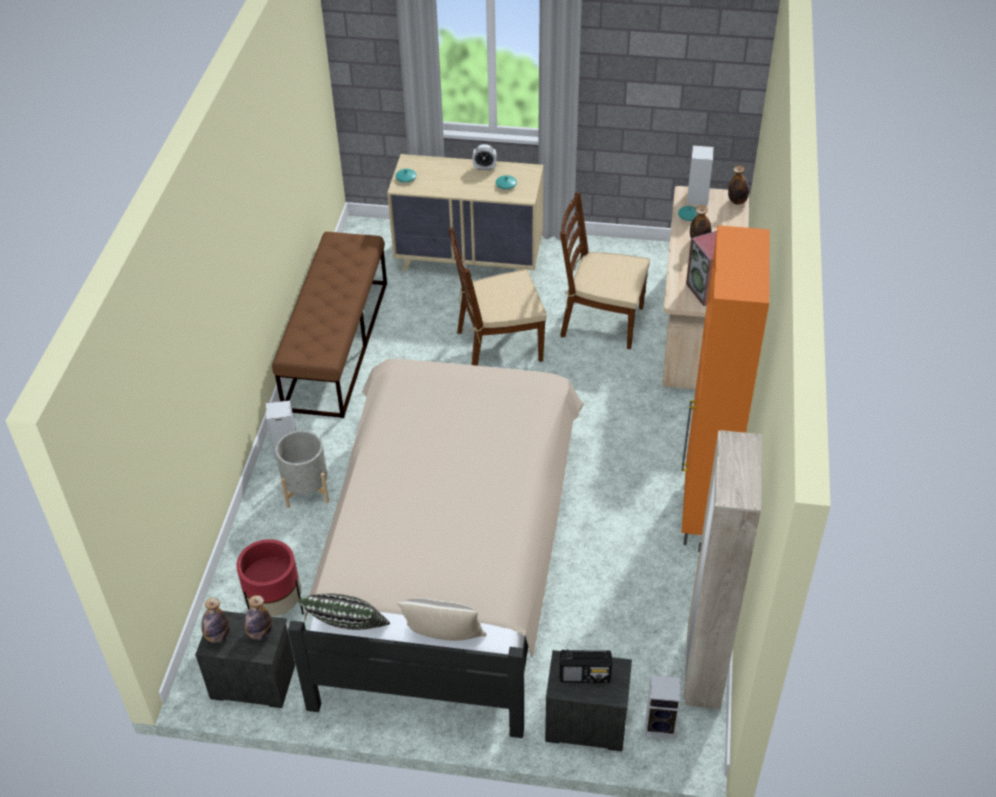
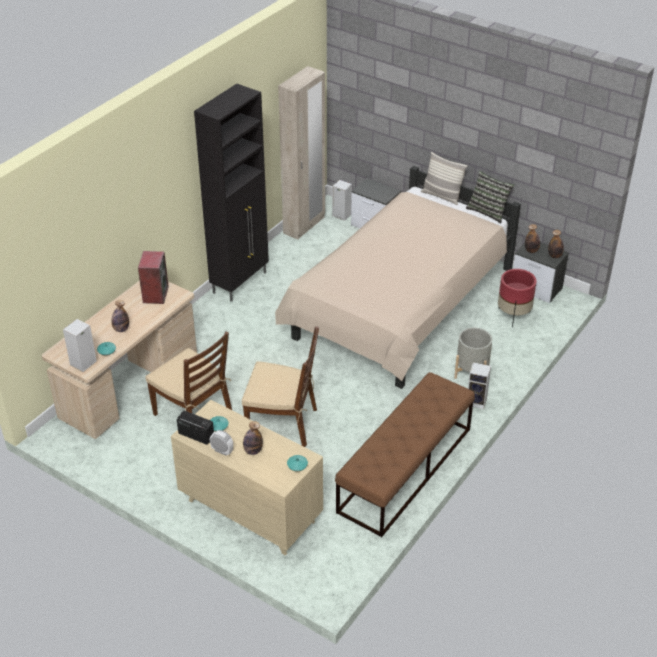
camera: 155 degrees left, 5 degrees down
(585, 675) = (377, 191): radio -> radio (196, 435)
(703, 513) = (240, 282): orange cabinet -> black cabinet
(737, 201) = (59, 350): bottle -> bottle (253, 451)

